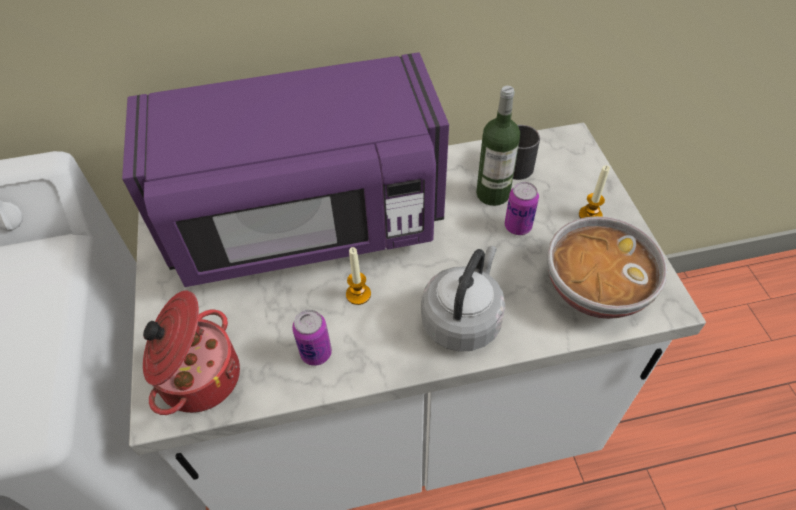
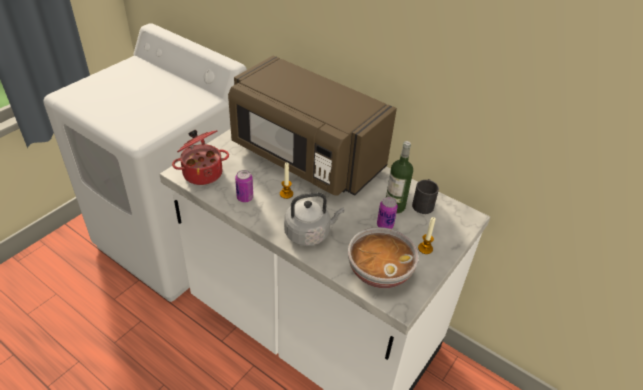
camera: 45 degrees right, 10 degrees down
(306, 222) = (305, 157): purple microwave -> brown microwave

